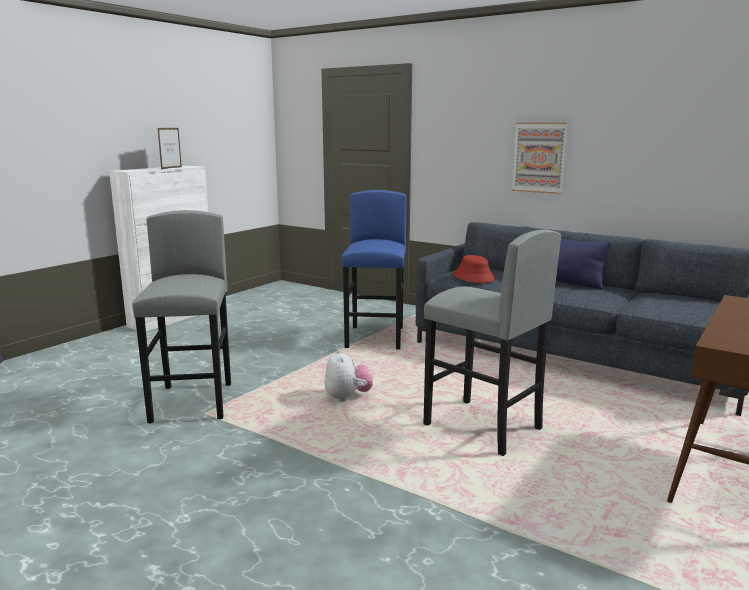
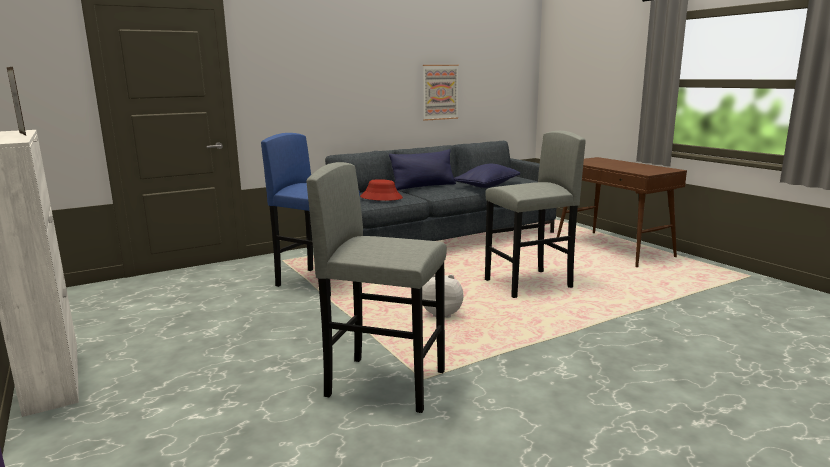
camera: 65 degrees left, 0 degrees up
(539, 157) = (362, 93): picture -> picture (440, 92)
(628, 303) = (487, 186): none -> blue pillow

